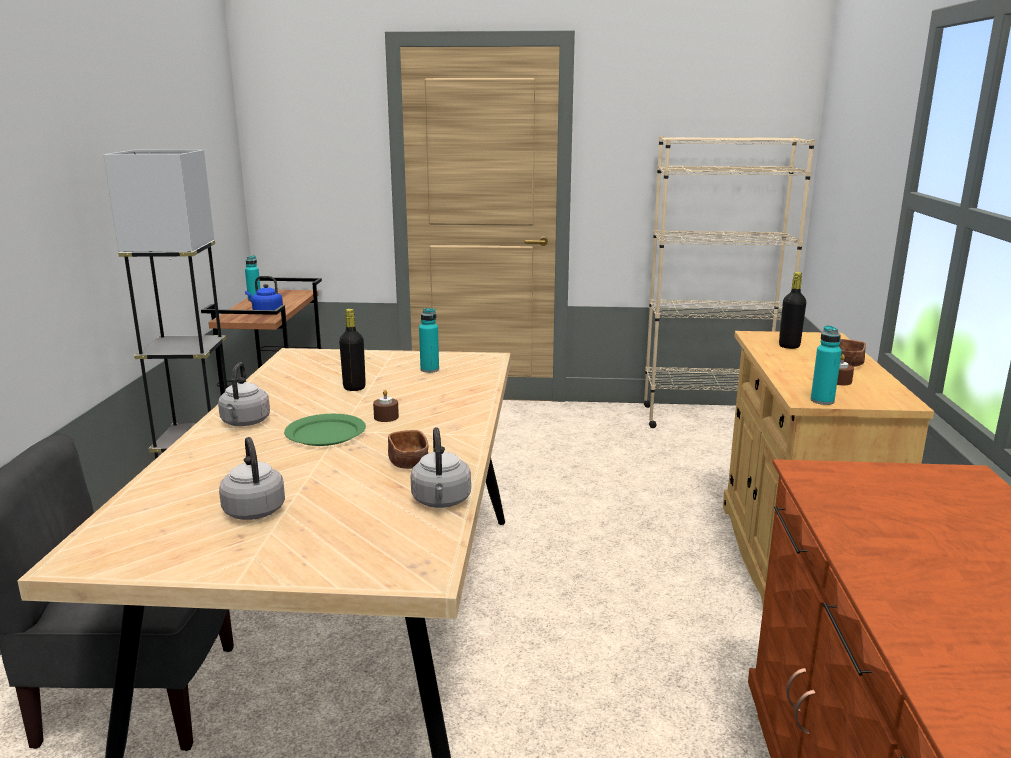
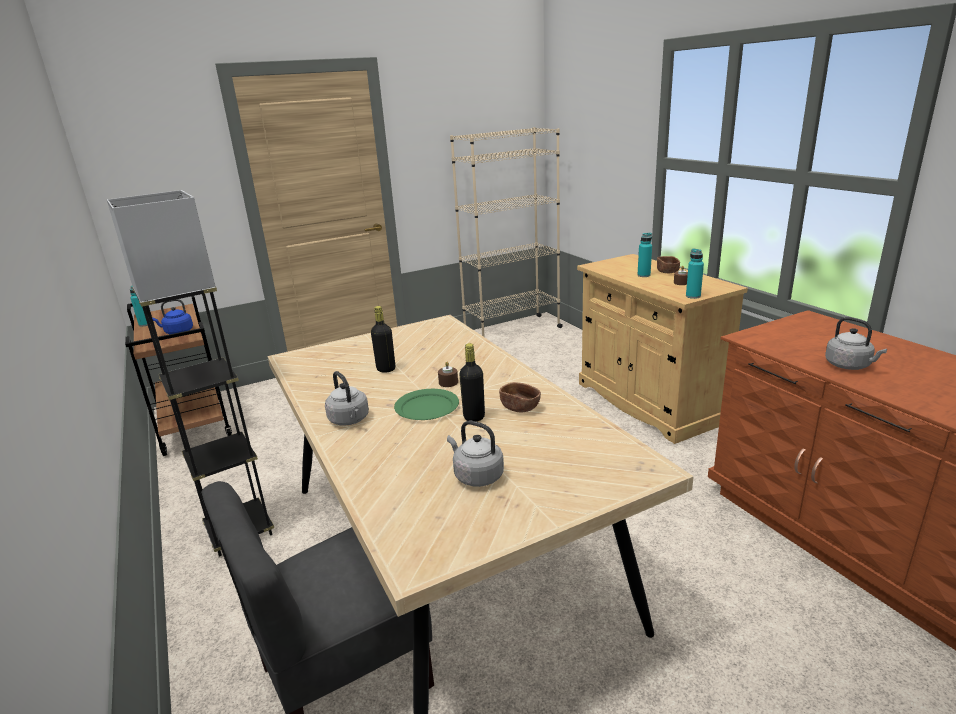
camera: 30 degrees left, 5 degrees up
(429, 369) = (417, 341): turquoise bottle -> turquoise bottle (643, 275)
(441, 501) = (584, 424): grey kettle -> grey kettle (849, 366)
(789, 346) = (622, 268): black bottle -> black bottle (474, 417)

